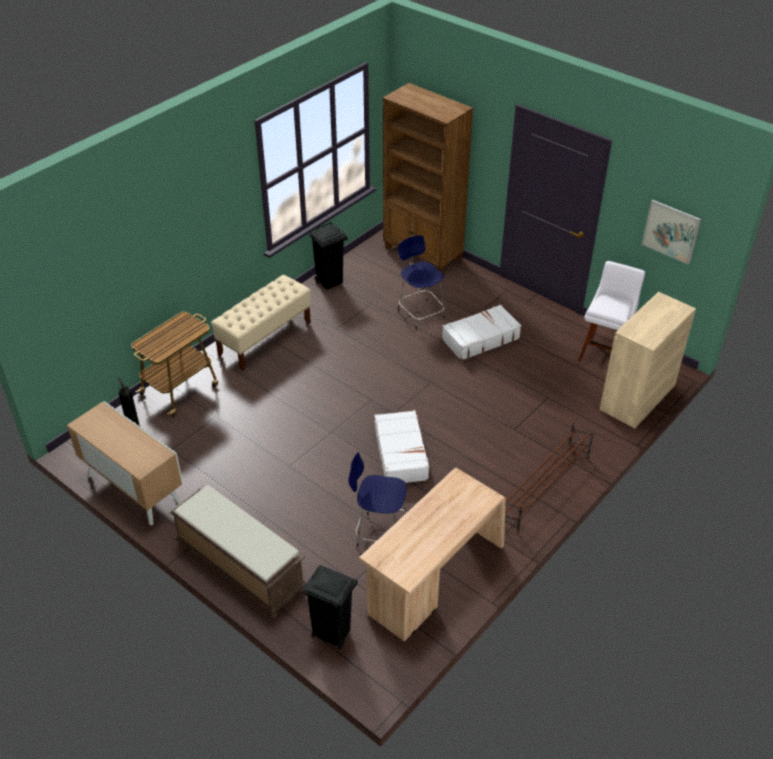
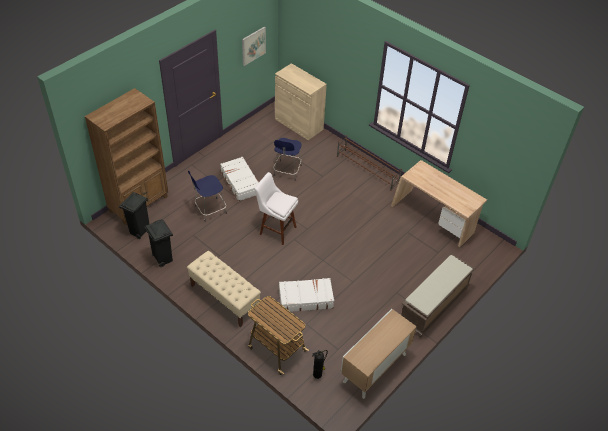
camera: 90 degrees left, 5 degrees up
(331, 634) = (473, 263): black trash can -> black trash can (139, 232)
(380, 533) = (404, 240): blue stool -> blue stool (287, 171)
(401, 454) = (342, 227): white suitcase -> white suitcase (305, 298)
(604, 353) = (260, 131): white stool -> white stool (276, 230)

